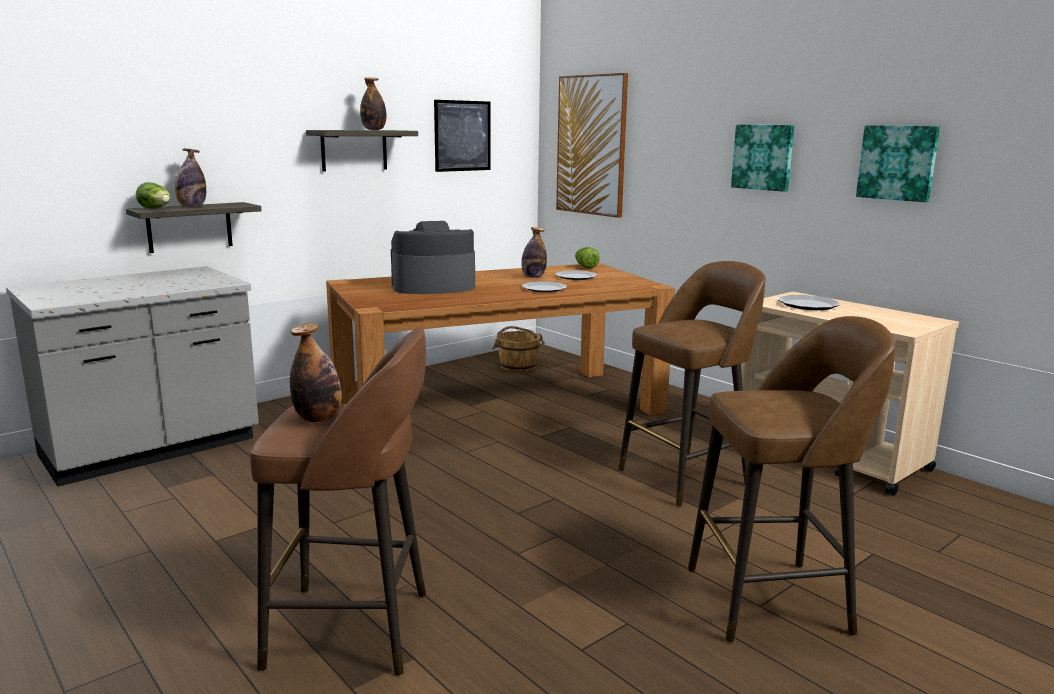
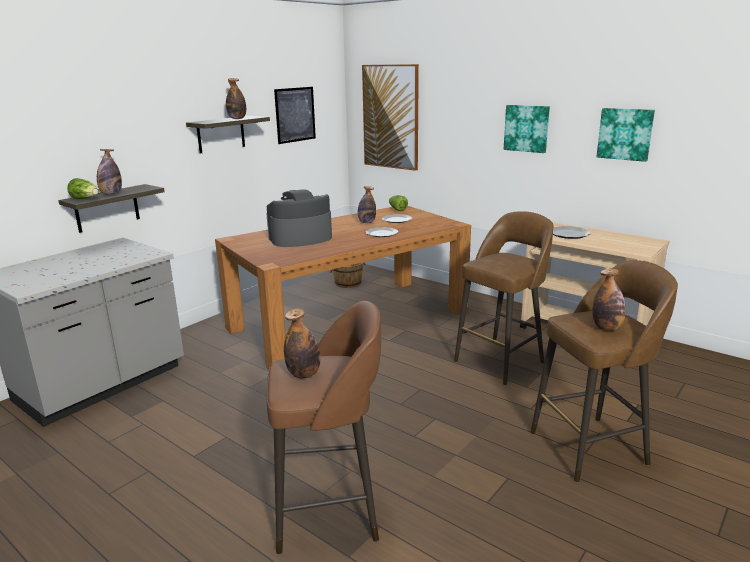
camera: 10 degrees left, 5 degrees up
(787, 408) = (607, 328): none -> bottle

